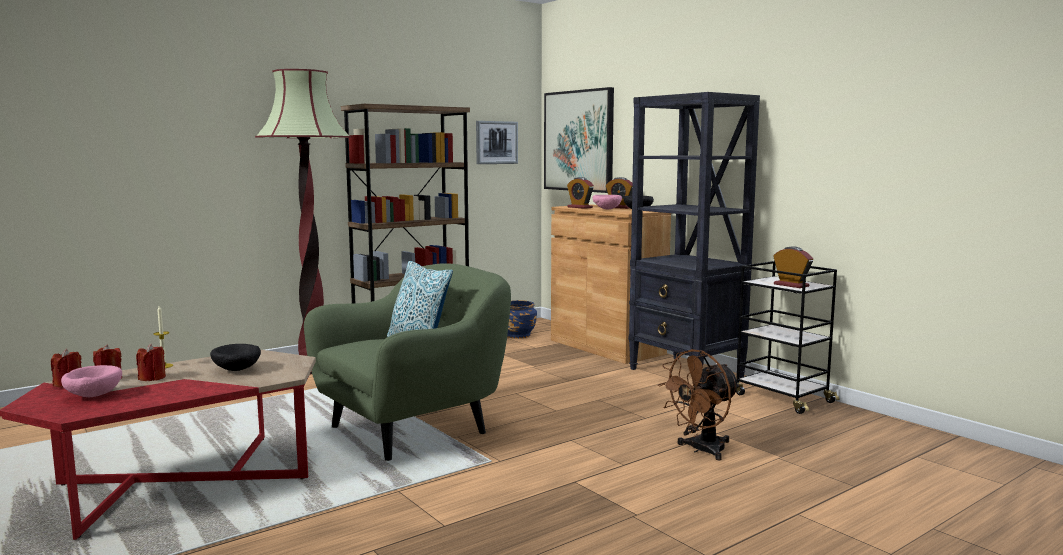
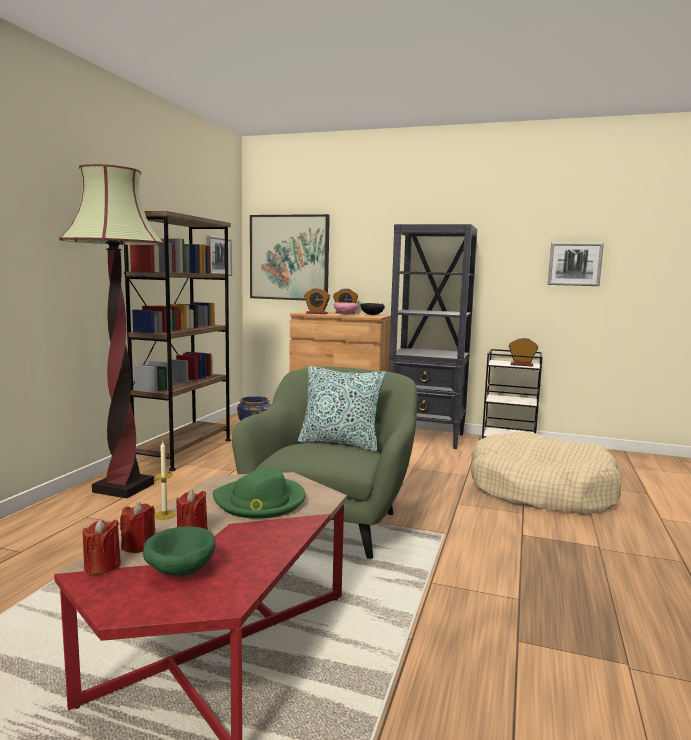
camera: 35 degrees left, 0 degrees up
(92, 395) = (179, 571): pink bowl -> green bowl
(236, 370) = (260, 502): black bowl -> green hat
(701, 450) = (540, 490): brown fan -> beige dog bed
(885, 139) = (574, 264): none -> picture

